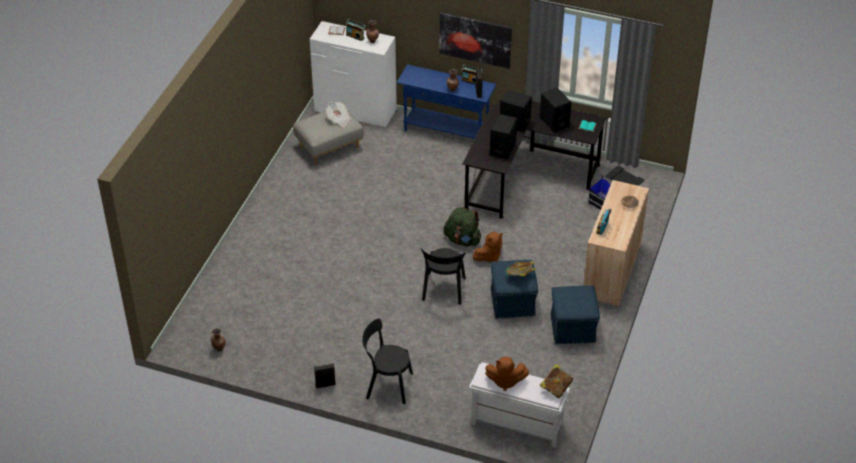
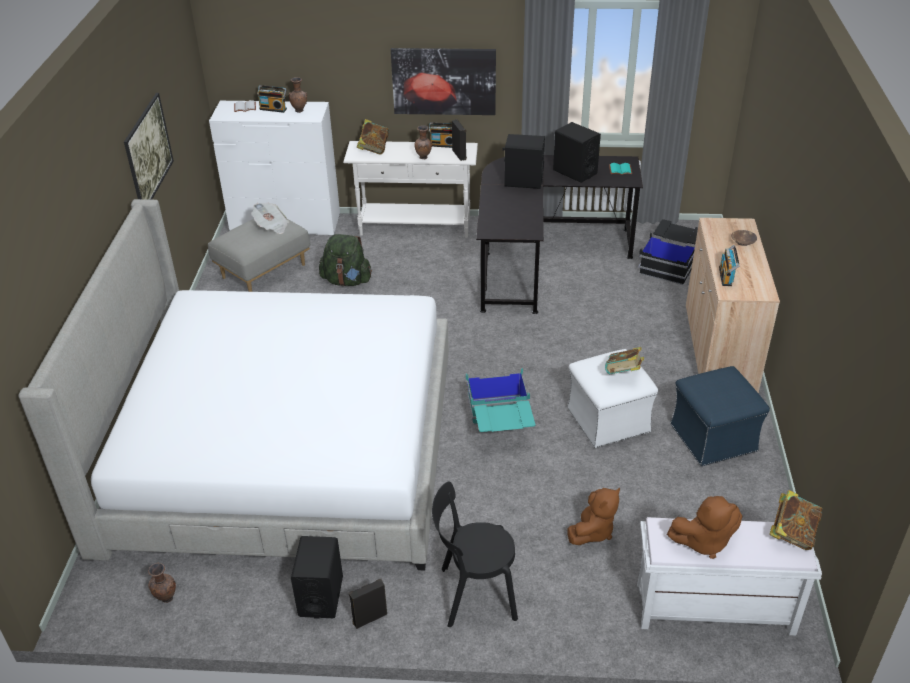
camera: 15 degrees left, 5 degrees down
(261, 81) = (152, 169): none -> picture
(306, 278) = (283, 450): none -> bed
(421, 75) = (373, 149): none -> book
(443, 291) = (500, 424): black chair -> turquoise storage box
(446, 132) = (415, 227): blue console table -> white console table
(462, 240) = (496, 350): green backpack -> green backpack (347, 281)
(489, 256) = (543, 364): brown plush toy -> brown plush toy (592, 531)
(502, 149) = (523, 212): black speaker -> black speaker (321, 596)
(512, 302) = (607, 419): blue ottoman -> white ottoman

